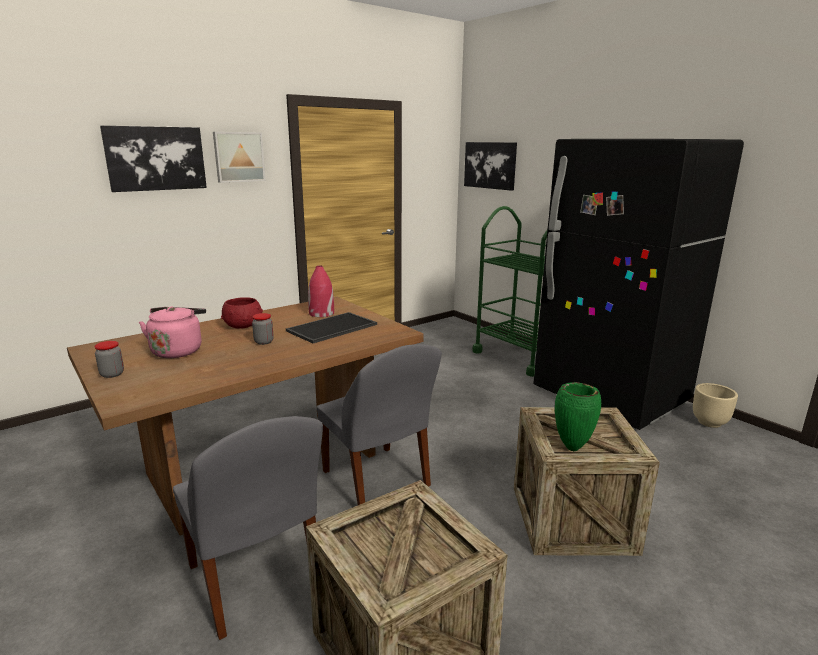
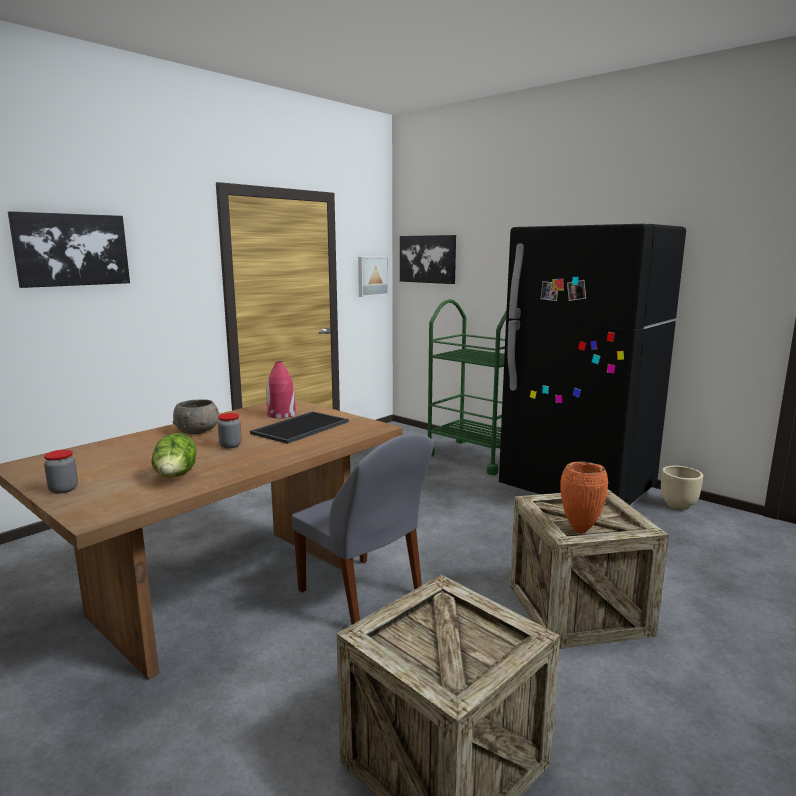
camera: 10 degrees left, 5 degrees down
(178, 350) = (133, 460): pink kettle -> none
(205, 370) = (176, 477): none -> lettuce
(239, 157) = (165, 249): picture -> picture (372, 276)
(244, 326) = (198, 431): red bowl -> grey bowl
(256, 580) = (256, 716): grey chair -> none
(572, 448) = (579, 530): green vase -> orange vase

